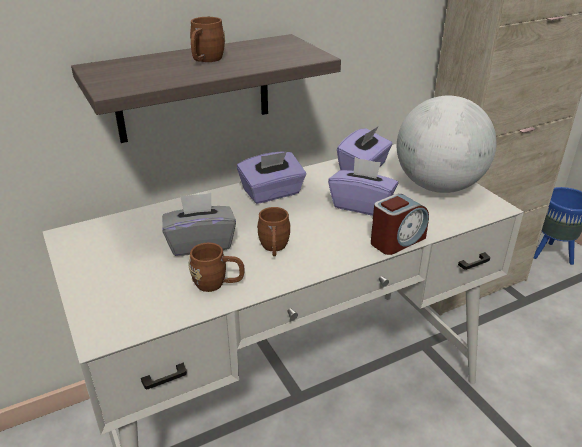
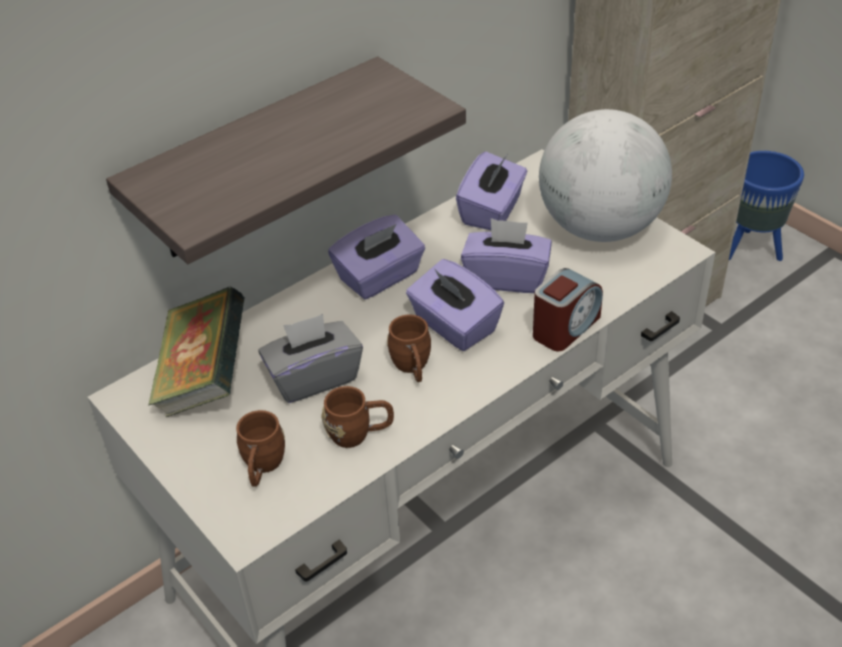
camera: 10 degrees left, 10 degrees up
(125, 233) = (204, 379): none -> book
(205, 60) = (287, 140): brown mug -> brown mug (262, 468)
(314, 228) = (454, 326): none -> purple tissue box

